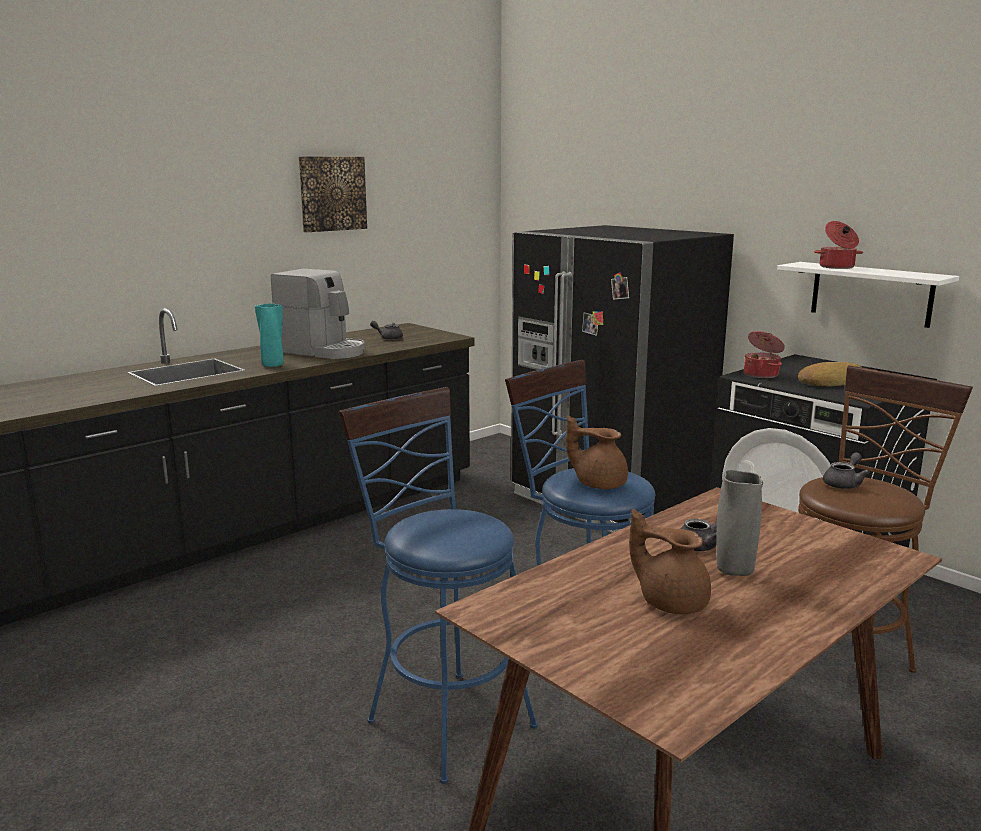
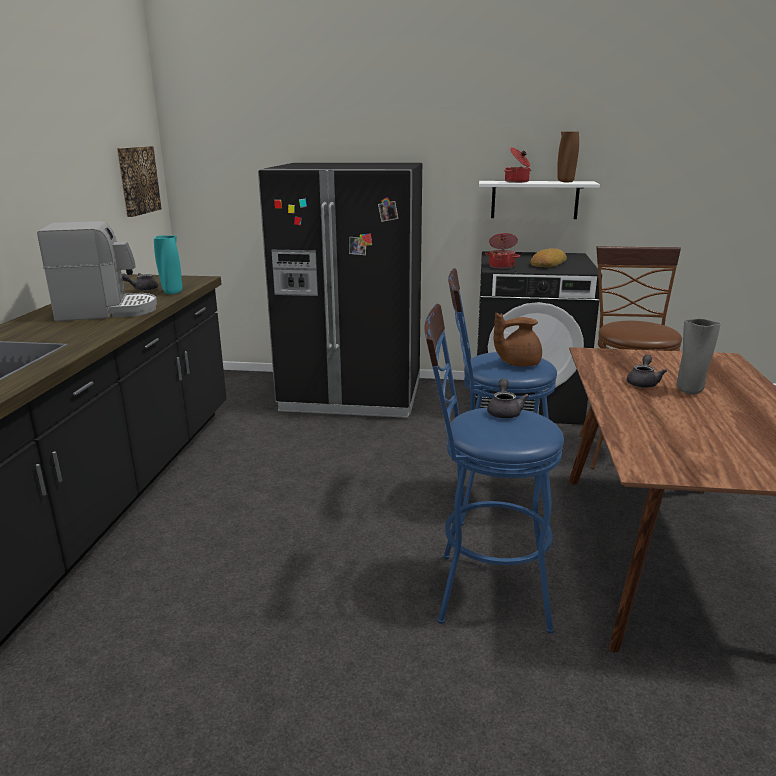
camera: 40 degrees left, 5 degrees up
(273, 365) = (88, 333): turquoise vase -> turquoise vase (172, 292)
(332, 193) = (43, 136): picture -> picture (137, 180)
(671, 601) = (707, 420): brown teapot -> none
(844, 483) = (627, 326): grey teapot -> grey teapot (504, 411)
(905, 273) = (565, 181): none -> brown vase

